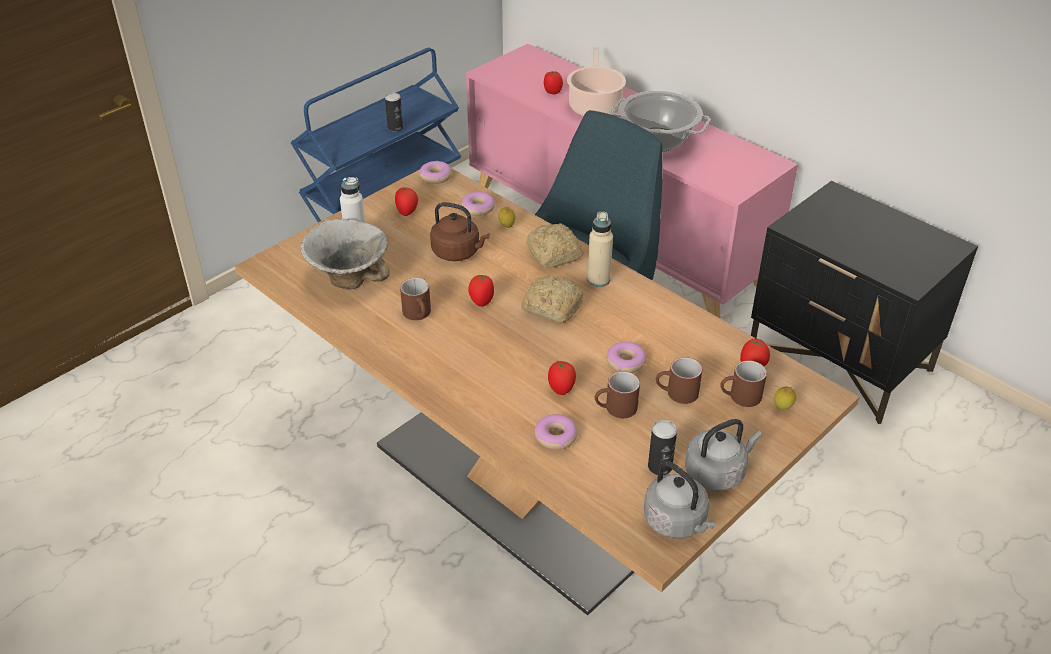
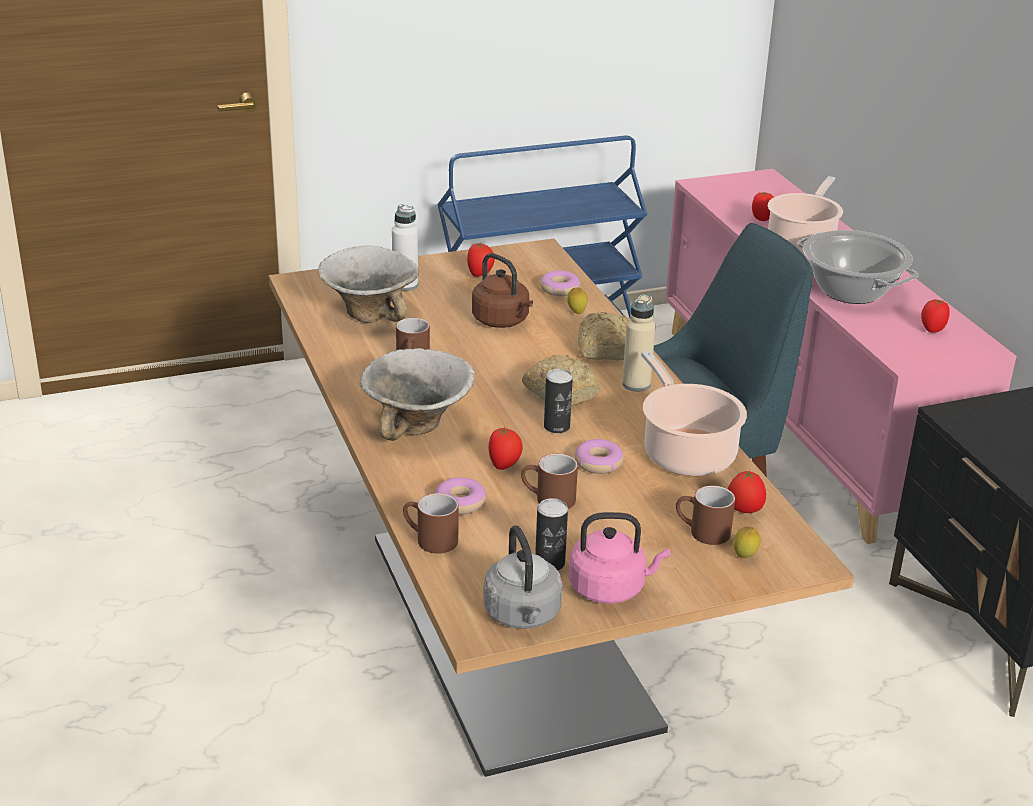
camera: 25 degrees right, 10 degrees down
(395, 128) = (558, 215): can -> can (556, 427)
(436, 176) = (539, 251): donut -> none
(470, 376) = (418, 426): none -> bowl
(481, 301) = (488, 368): tomato -> tomato (932, 329)
(676, 394) = (630, 507): brown mug -> brown mug (429, 540)
(677, 330) = (686, 452): none -> cooking pot
(717, 472) = (611, 588): grey kettle -> pink kettle

